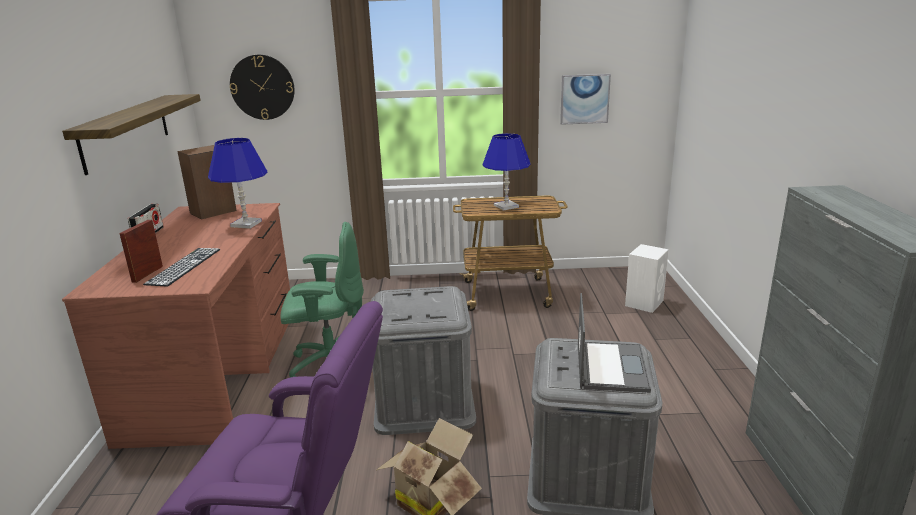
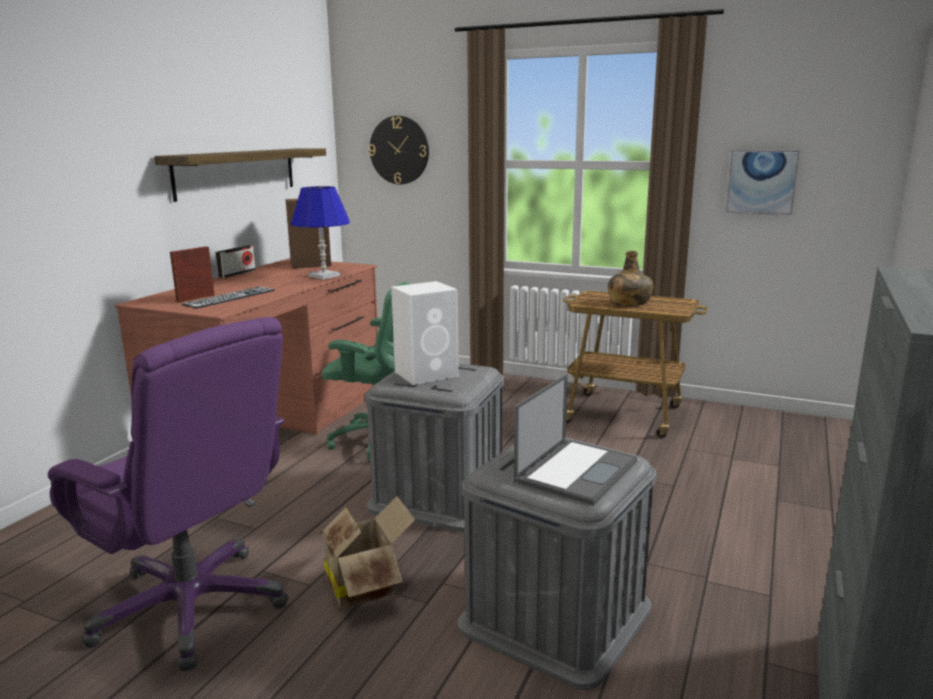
camera: 25 degrees right, 5 degrees down
(506, 206) = (628, 303): blue table lamp -> green bottle
(644, 302) = (798, 458): white speaker -> white speaker (427, 373)

